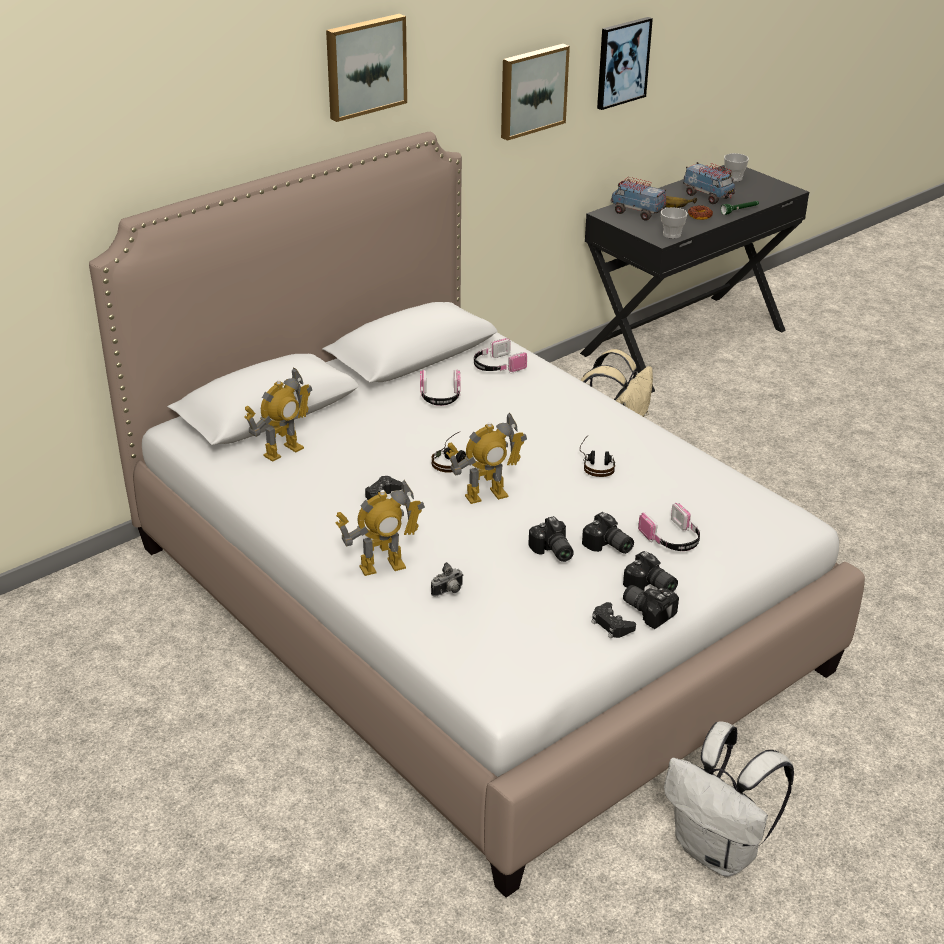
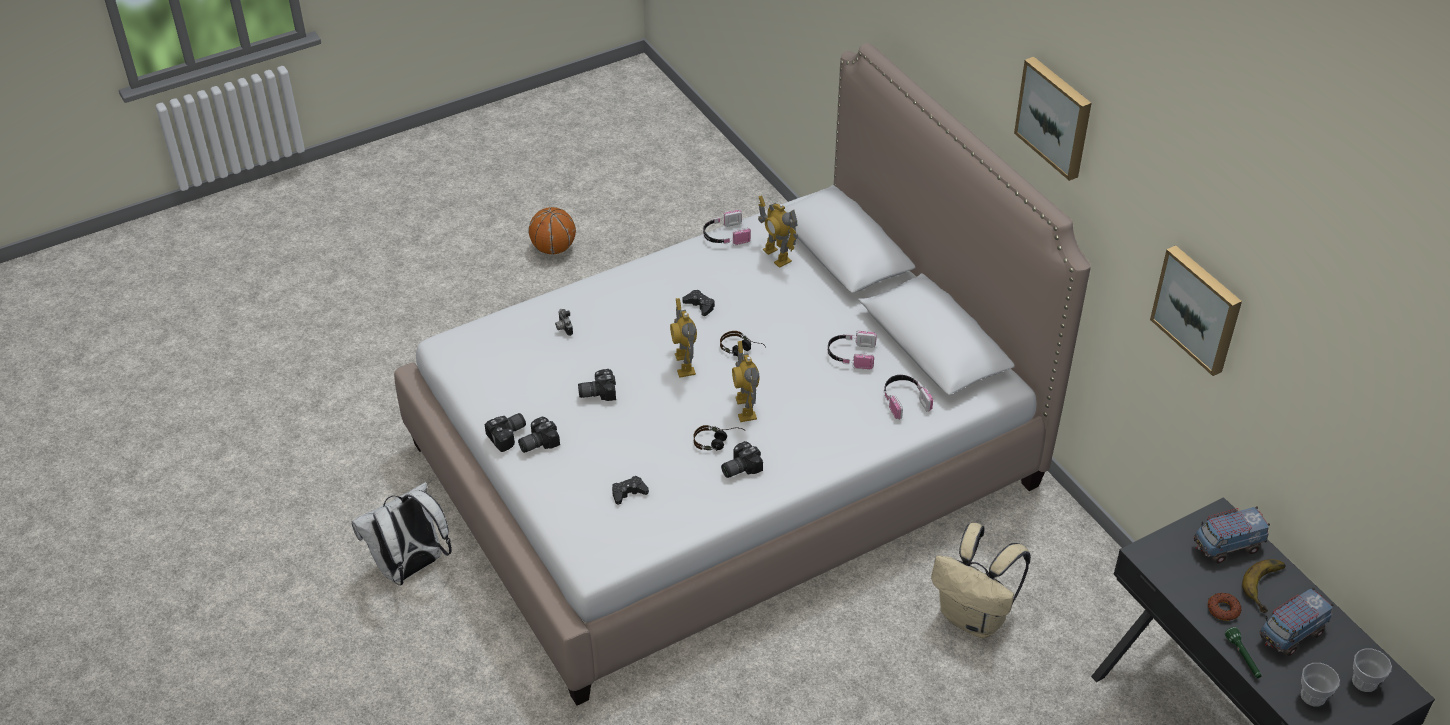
camera: 100 degrees right, 10 degrees up
(68, 820) = (553, 248): none -> basketball
(382, 566) = (606, 298): toy robot -> toy robot (745, 408)
(608, 546) = (596, 427): camera -> camera (739, 467)
(611, 625) = (498, 411): black game controller -> black game controller (628, 493)
(622, 62) = (1309, 401): picture -> none
(637, 213) = (1227, 546): toy truck -> toy truck turned 150 degrees counterclockwise
(671, 234) = (1160, 566): cup -> cup (1313, 696)
(672, 539) = (593, 469): headphones -> headphones (725, 236)

